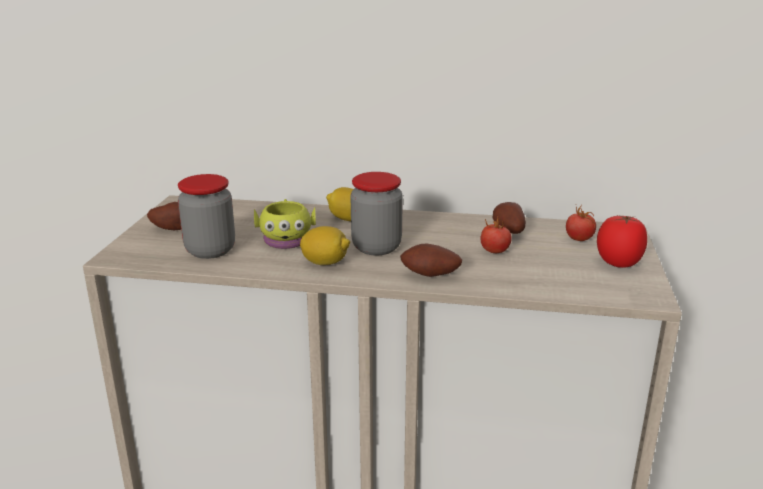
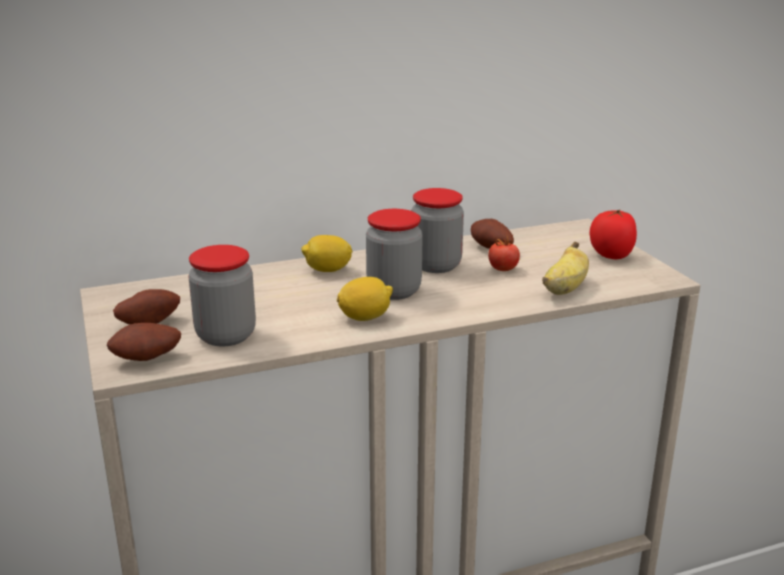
camera: 30 degrees left, 0 degrees up
(286, 238) = (291, 304): yellow mug -> none
(430, 276) = (478, 305): potato -> potato (147, 360)
(440, 235) = (436, 265): none -> jar
(529, 282) = (564, 289): none -> banana
(579, 239) = (556, 242): tomato -> none

